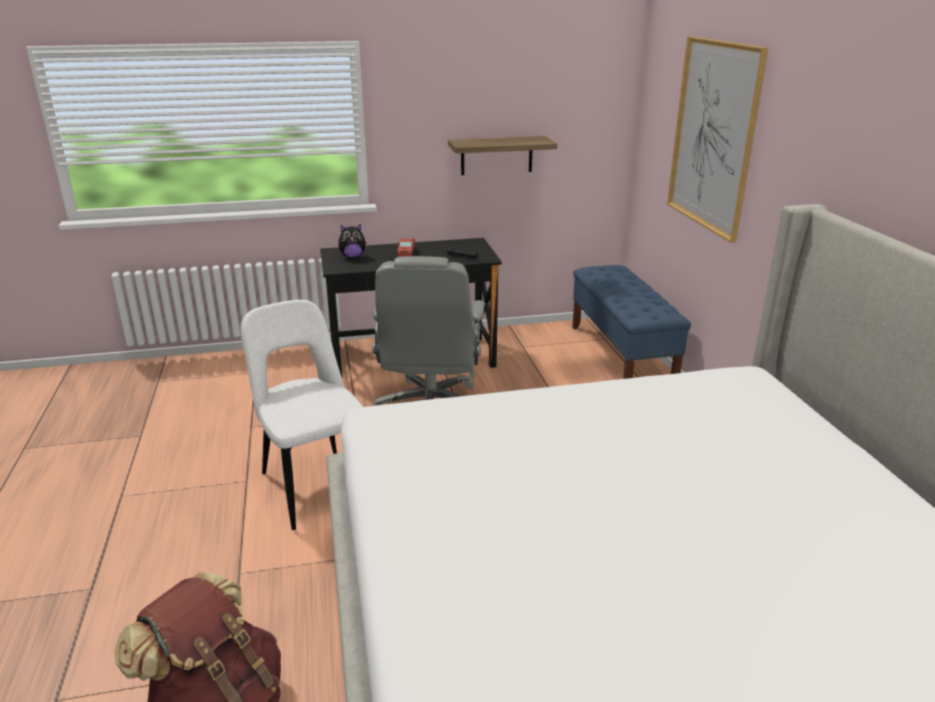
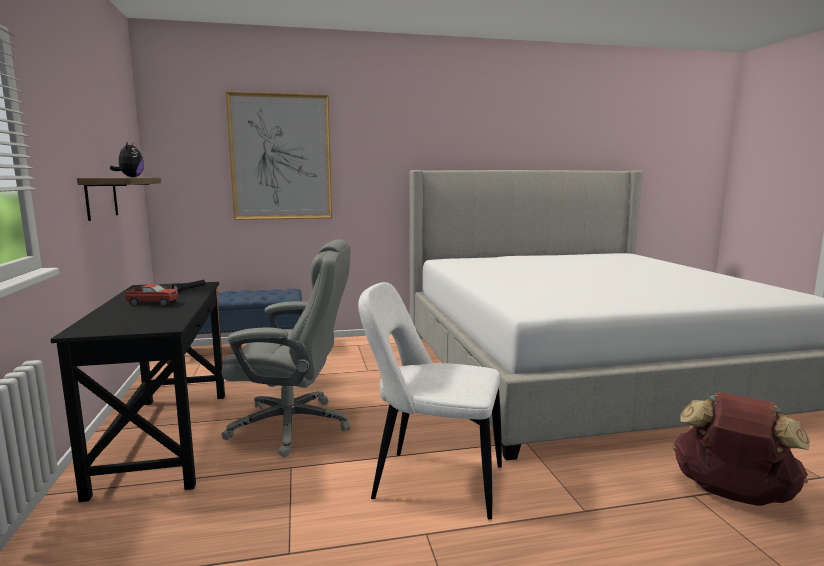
camera: 90 degrees left, 15 degrees down
(314, 485) = (432, 482): white chair -> white chair turned 45 degrees clockwise
(352, 256) = (123, 322): plush toy -> plush toy (130, 177)

